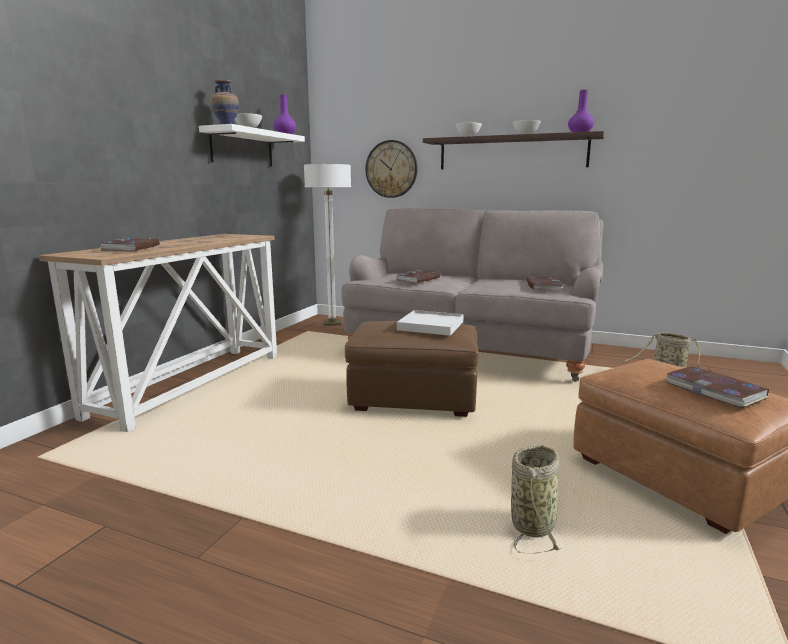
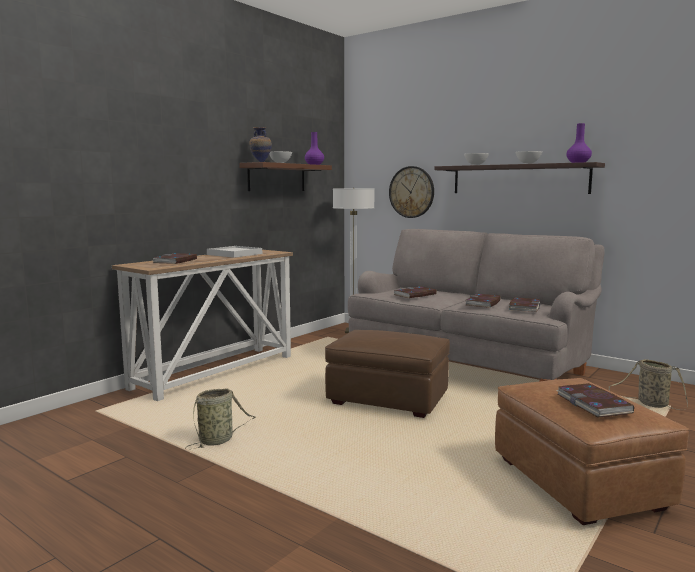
camera: 15 degrees right, 5 degrees down
(242, 148) = (276, 177): white shelf -> brown shelf
(430, 326) = (402, 336): white tray -> white tray (234, 254)
(498, 284) = (483, 303): none -> book
(533, 523) = (425, 496): basket -> basket (218, 440)

